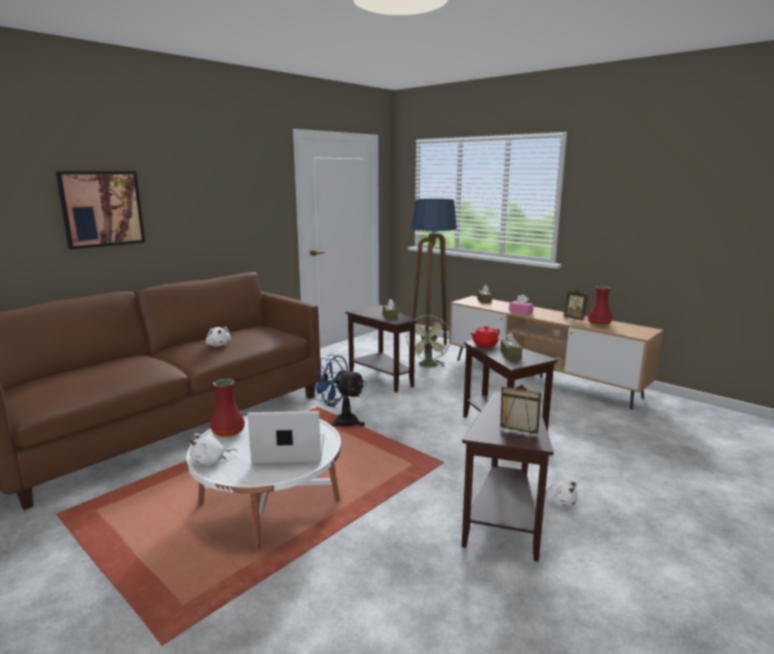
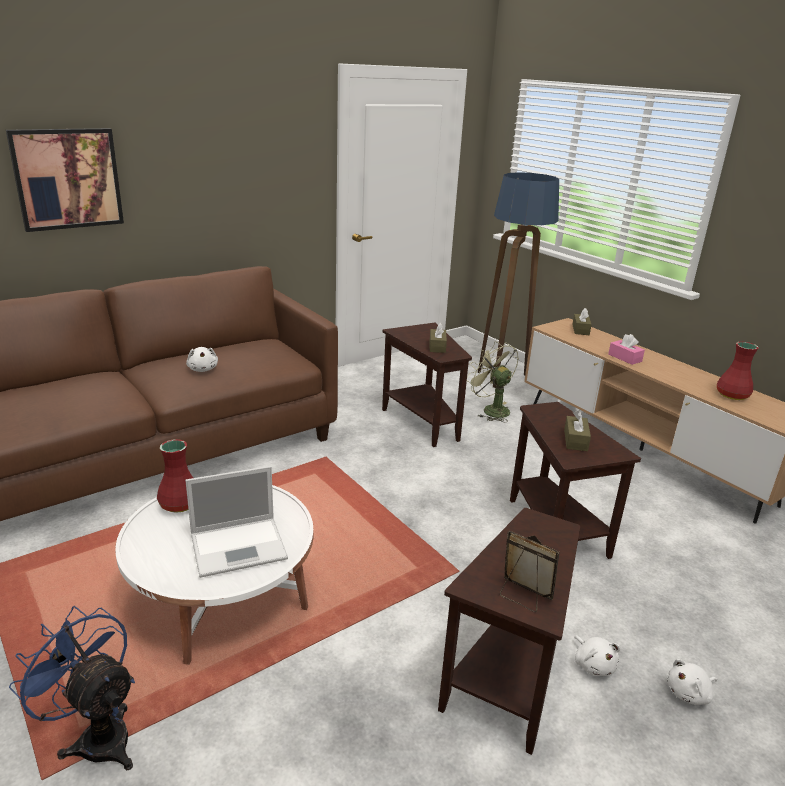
camera: 10 degrees right, 10 degrees up
(211, 461) = (144, 547): white plush toy -> white plush toy (689, 693)
(288, 450) = (240, 546): laptop -> laptop turned 150 degrees clockwise
(340, 421) = (347, 484): blue fan -> blue fan (97, 736)
(428, 366) = (491, 410): green fan -> green fan turned 120 degrees clockwise
(484, 344) = (546, 416): red teapot -> none
(575, 319) = (700, 381): picture frame -> none

